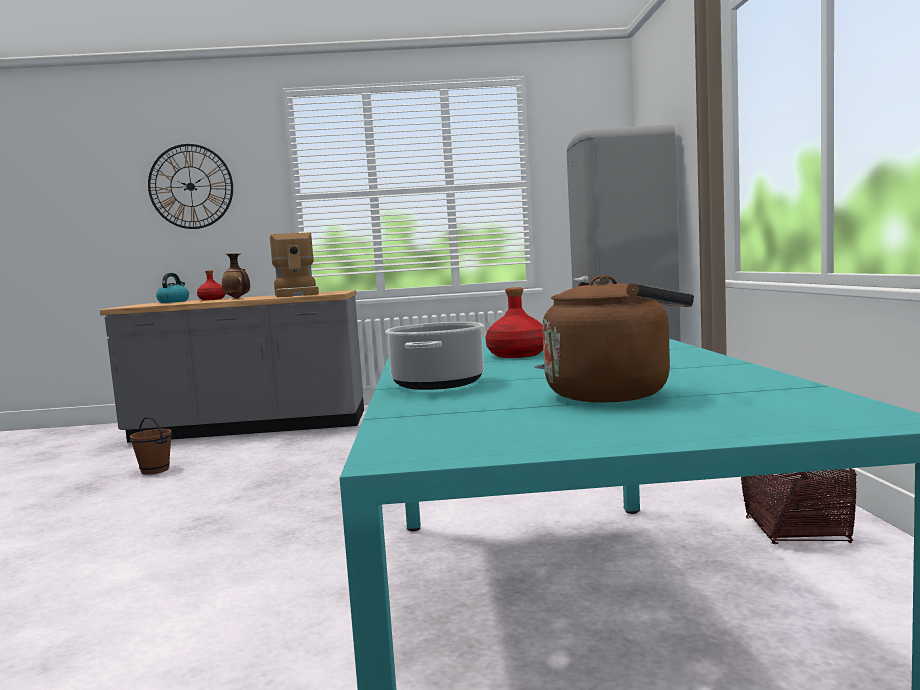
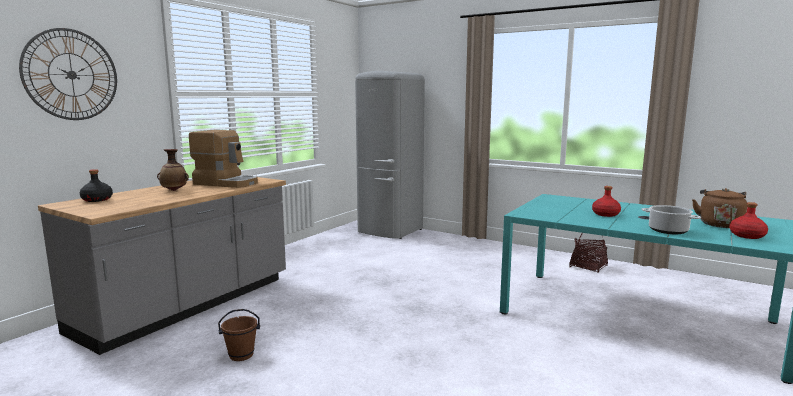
camera: 55 degrees left, 5 degrees up
(173, 302) = (97, 200): kettle -> black bottle
(212, 299) = (138, 193): red bottle -> red bottle (747, 236)

